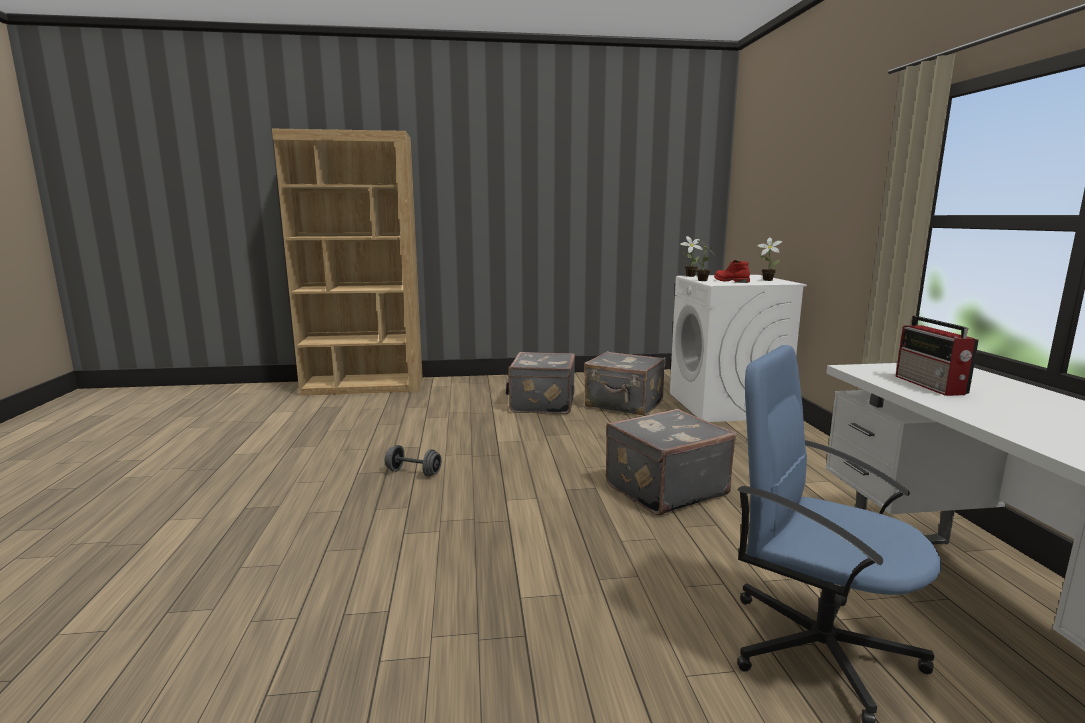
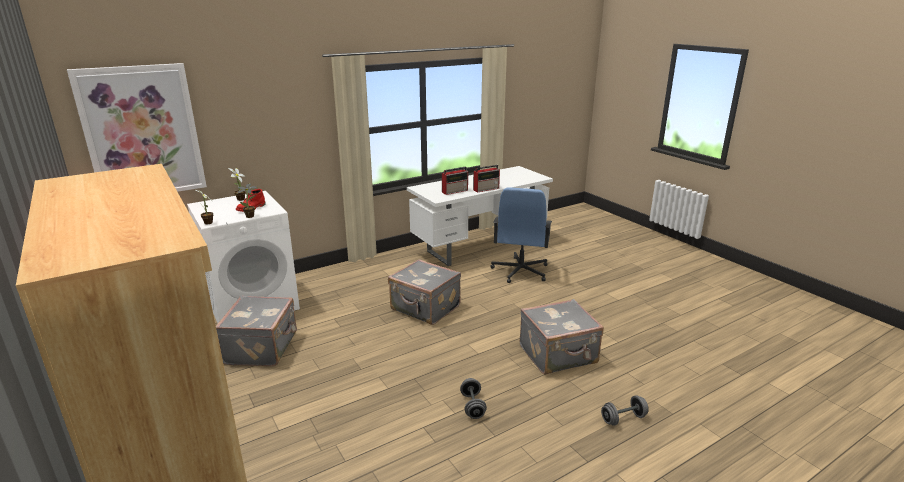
camera: 115 degrees left, 10 degrees up
(241, 559) = (623, 418): none -> grey dumbbell
(541, 404) = (272, 395): grey suitcase -> grey suitcase (558, 355)
(758, 190) = (142, 132): none -> picture
(972, 413) = (486, 189): none -> radio

